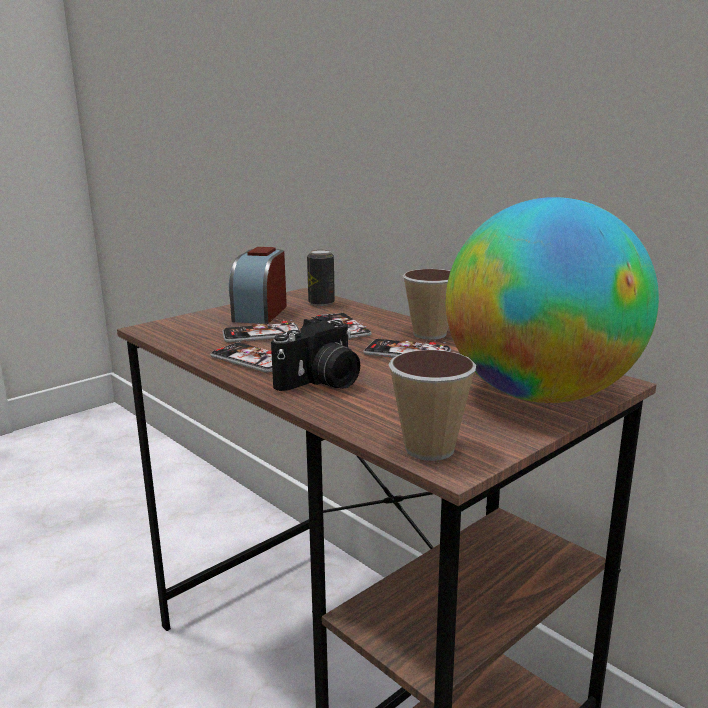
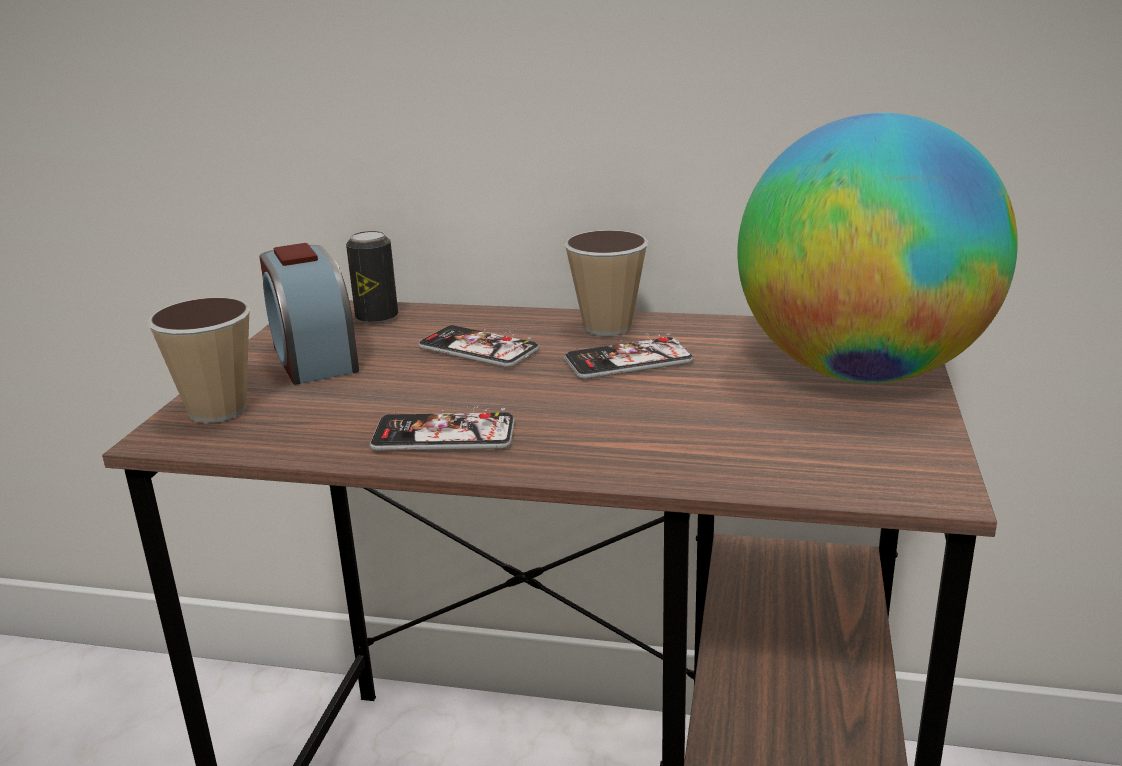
camera: 35 degrees left, 5 degrees up
(261, 334) = (382, 392): phone -> none
(322, 383) = (605, 438): camera -> none
(429, 449) = (880, 479): cup -> cup (217, 410)

